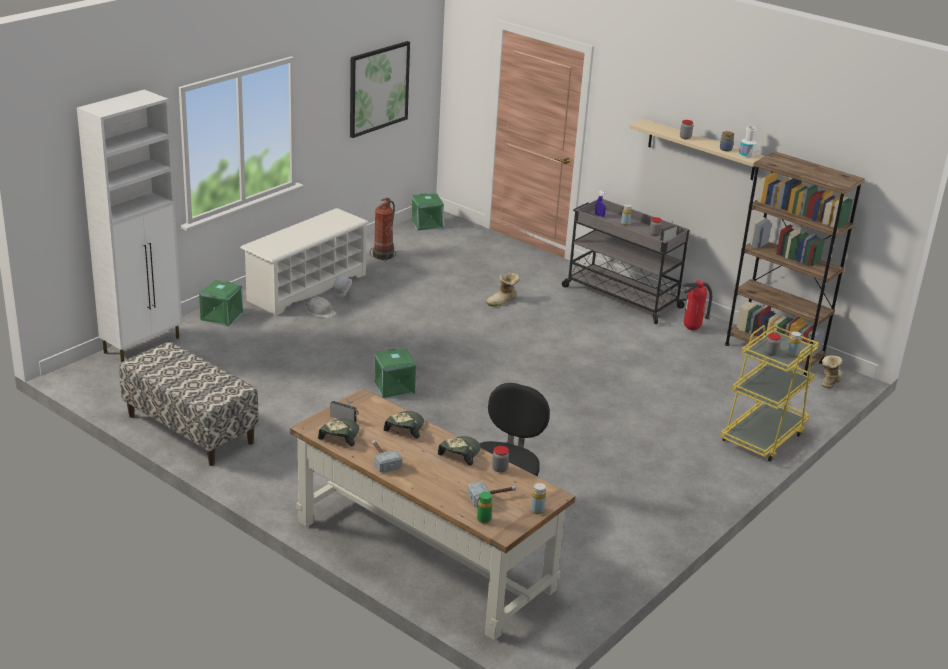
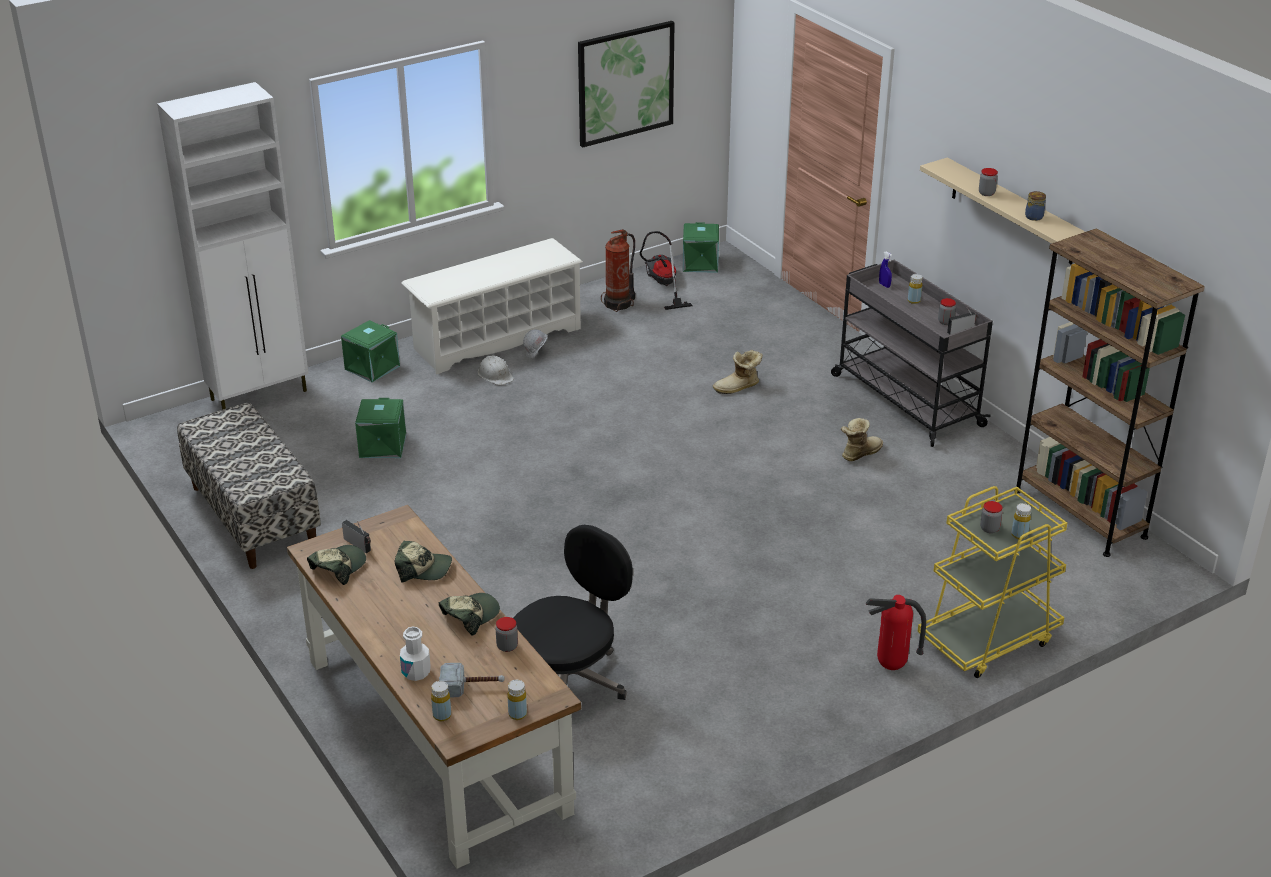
camera: 20 degrees right, 5 degrees up
(382, 459) = (369, 609): hammer -> none
(393, 387) = (527, 493): green storage box -> green storage box (382, 445)
(404, 428) = (424, 569): cap -> cap turned 60 degrees clockwise
(408, 241) = (662, 285): none -> vacuum cleaner
(483, 519) = (442, 715): green bottle -> yellow bottle
(692, 329) = (979, 461): fire extinguisher -> fire extinguisher (891, 667)
(746, 155) = (1058, 229): white bottle -> white bottle (416, 672)
(828, 382) = (1137, 569): boot -> boot (859, 453)

